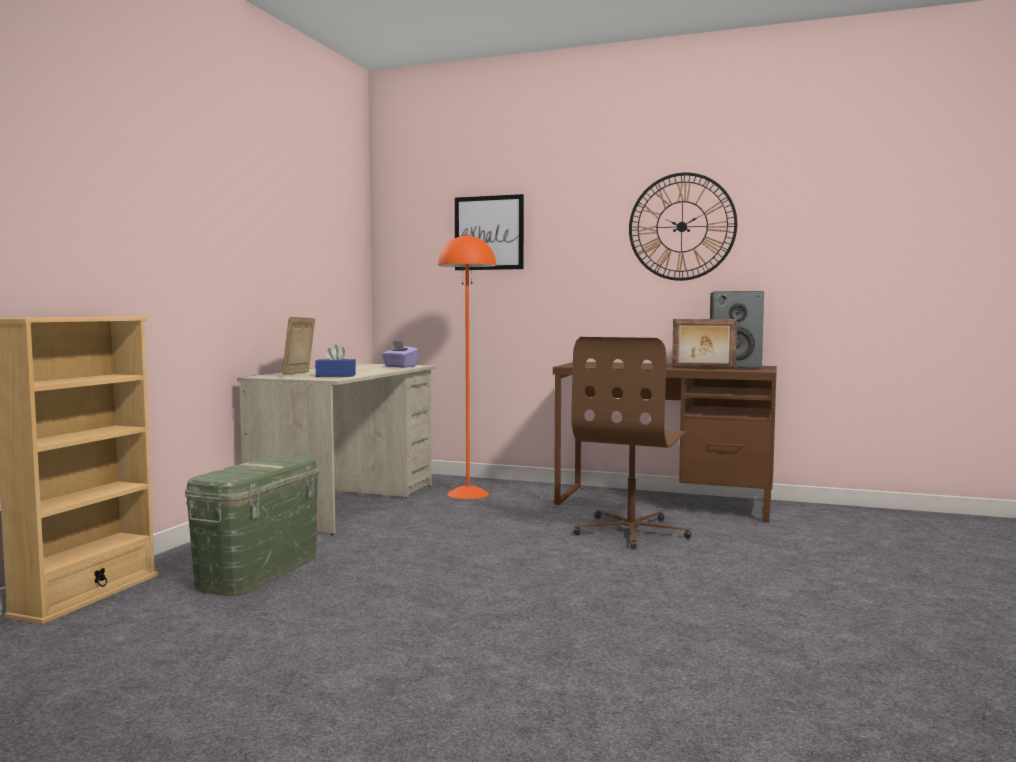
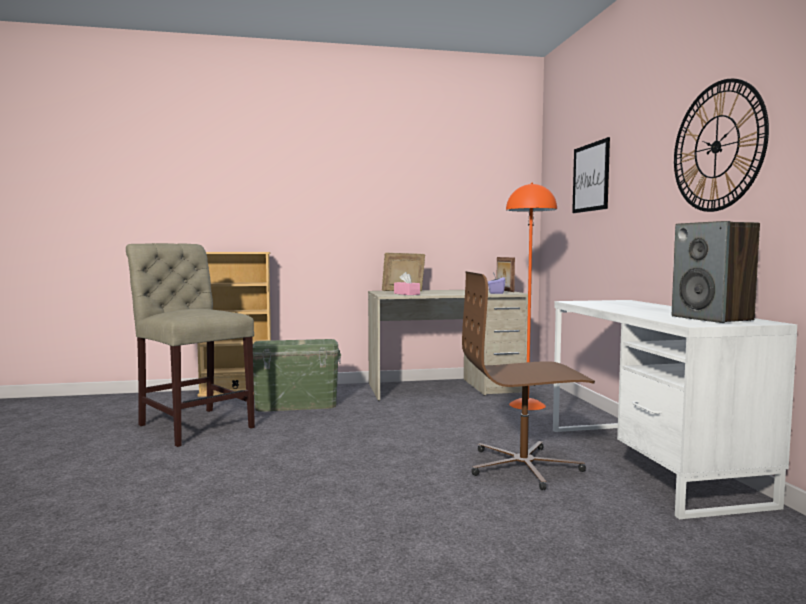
camera: 60 degrees right, 0 degrees up
(225, 643) = (193, 424): none -> beige chair
(336, 375) = (406, 294): blue tissue box -> pink tissue box
(663, 503) = (647, 463): brown desk -> white desk
(703, 368) = (657, 315): picture frame -> picture frame (504, 290)

